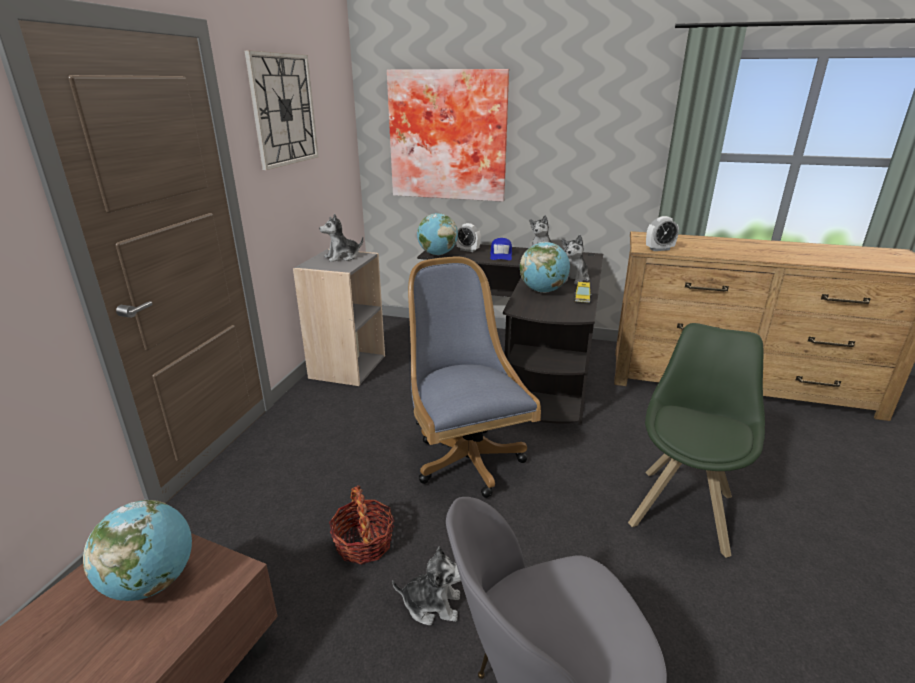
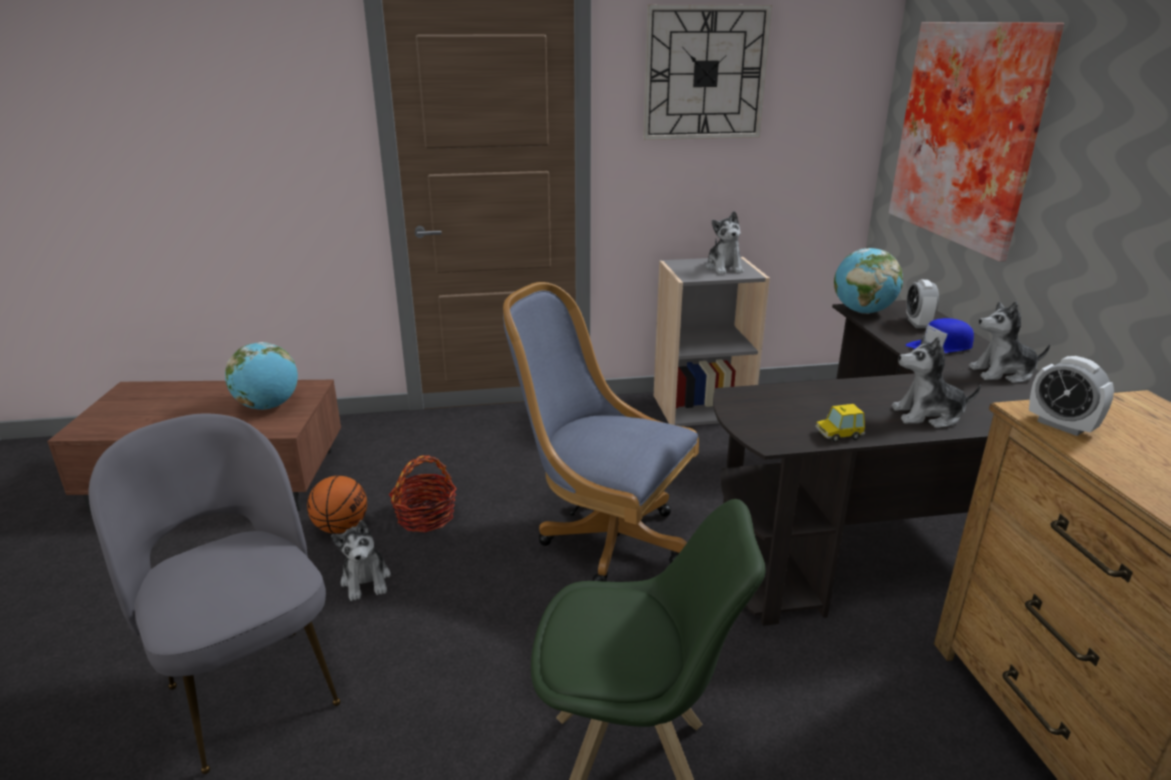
camera: 65 degrees right, 0 degrees up
(331, 612) = (341, 527): none -> basketball
(342, 257) = (724, 268): plush toy -> plush toy turned 135 degrees counterclockwise
(464, 455) = (602, 537): blue office chair -> blue office chair turned 105 degrees counterclockwise
(543, 291) = (831, 400): globe -> none

